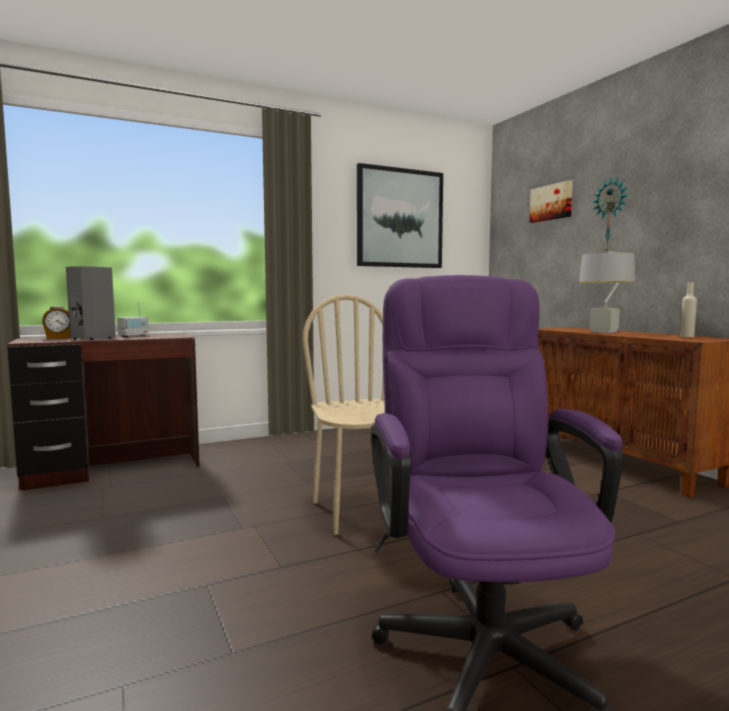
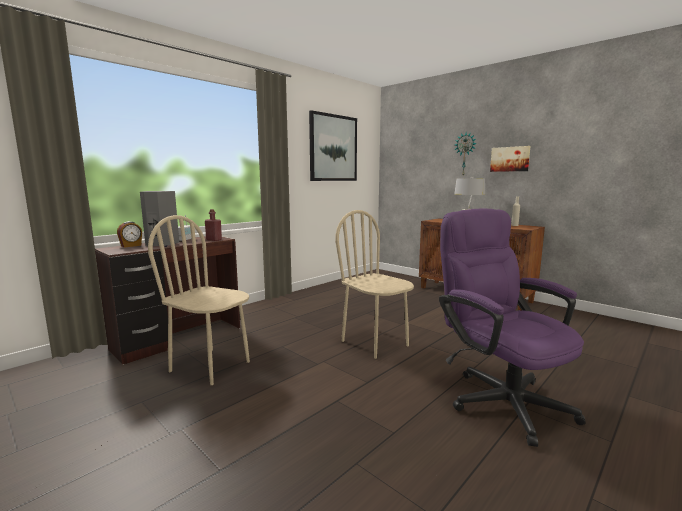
camera: 20 degrees left, 5 degrees up
(107, 508) = (210, 366): none -> beige chair
(166, 337) = (214, 240): none -> red bottle
(551, 202) = (425, 142): picture -> picture (510, 159)

